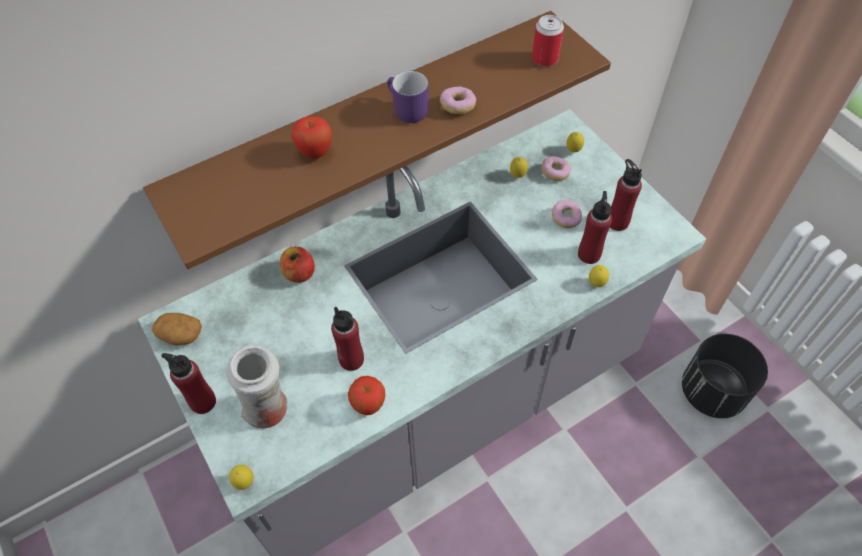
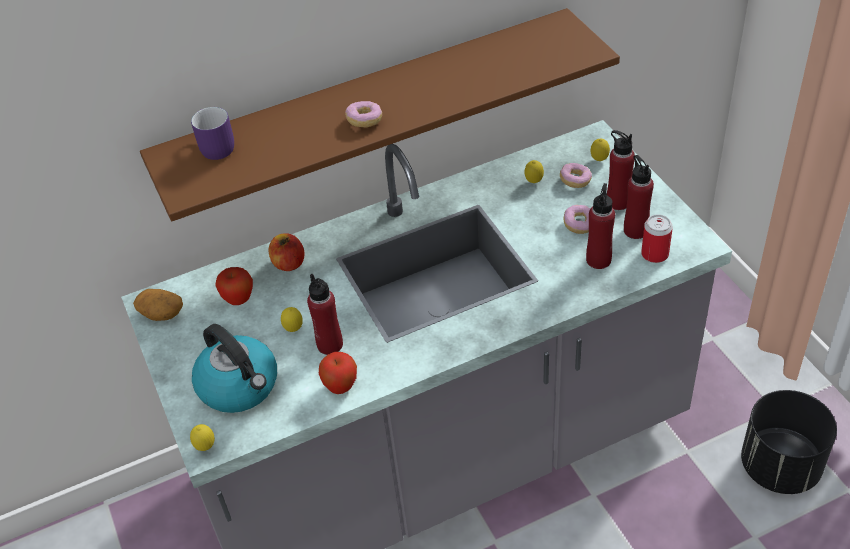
camera: 10 degrees right, 10 degrees down
(203, 402) = (174, 373): red bottle -> red bottle (618, 202)
(270, 411) = (240, 386): white vase -> kettle
(315, 153) = (307, 127): apple -> apple (238, 300)
(405, 111) = (401, 93): purple mug -> purple mug (212, 148)
(457, 106) = (454, 91): donut -> donut (364, 121)
(545, 59) = (551, 51): can -> can (654, 254)
(596, 284) = (601, 288): lemon -> lemon (294, 329)

